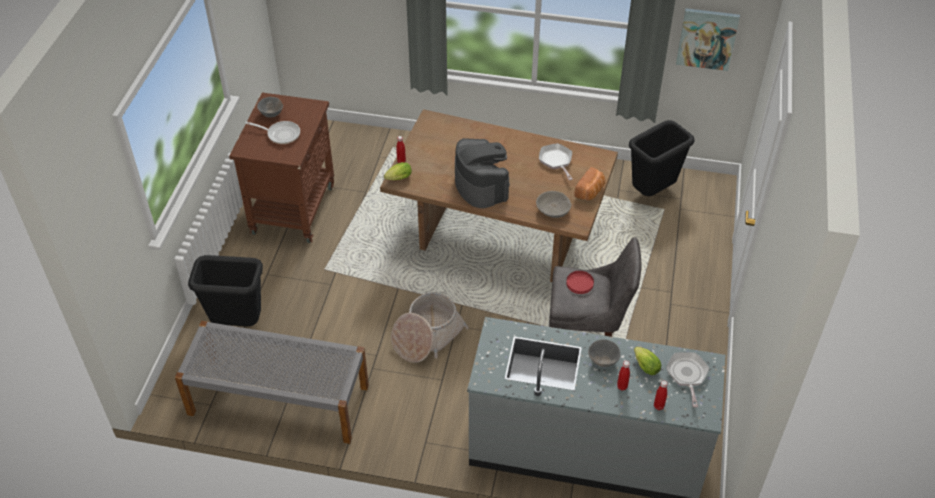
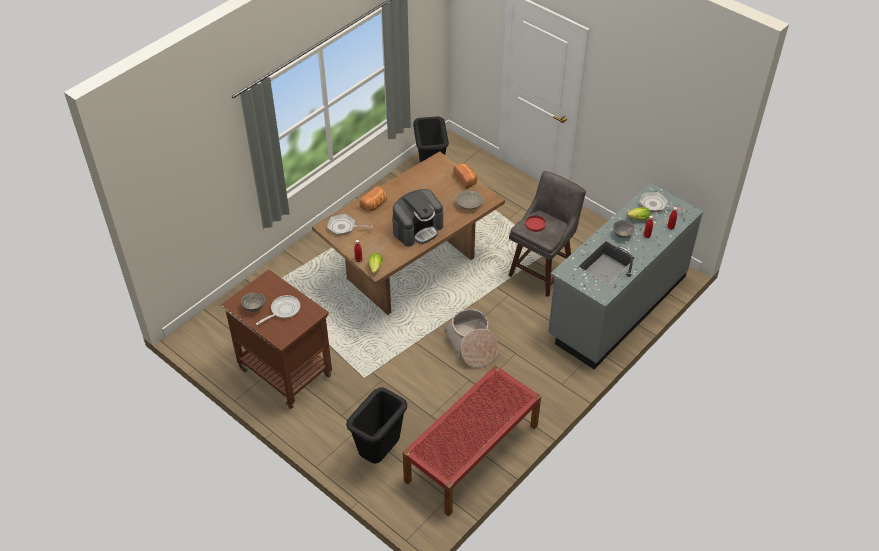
camera: 60 degrees left, 0 degrees up
(278, 400) = (472, 454): grey bench -> red bench
(481, 185) = (417, 229): coffee machine -> coffee machine turned 135 degrees clockwise
(489, 139) = (375, 205): none -> bread
(556, 161) = (424, 183): frying pan -> frying pan (344, 227)
(707, 38) = (419, 47): picture -> none

